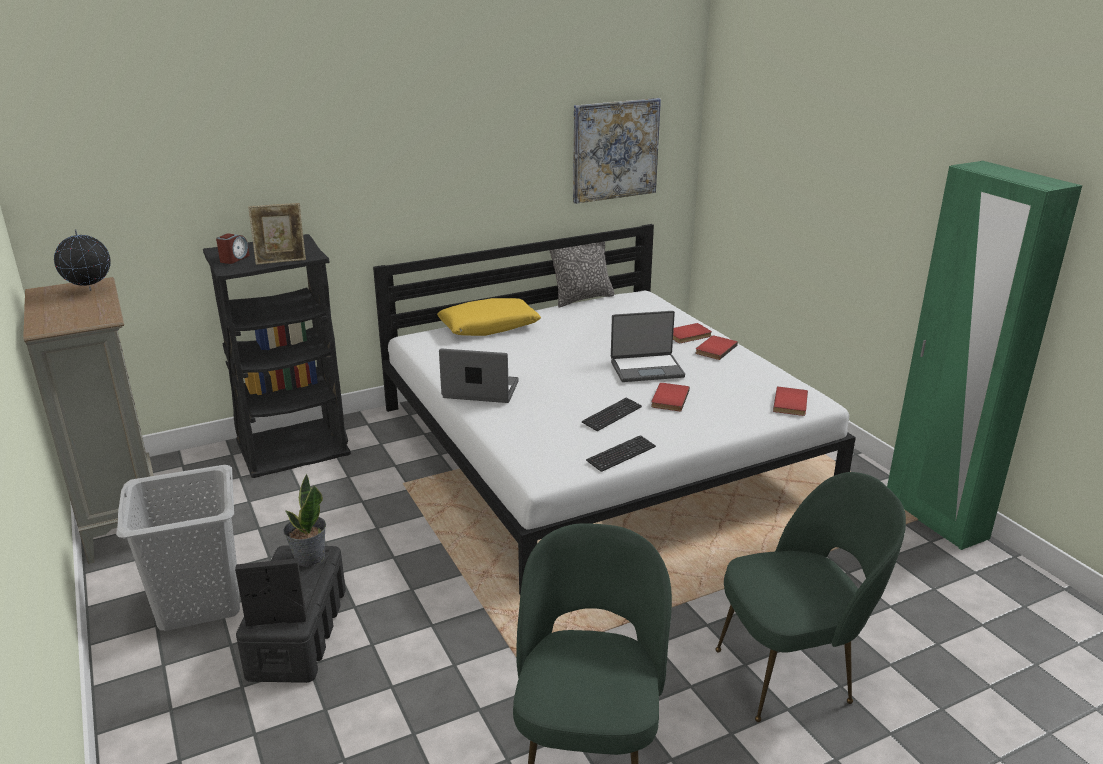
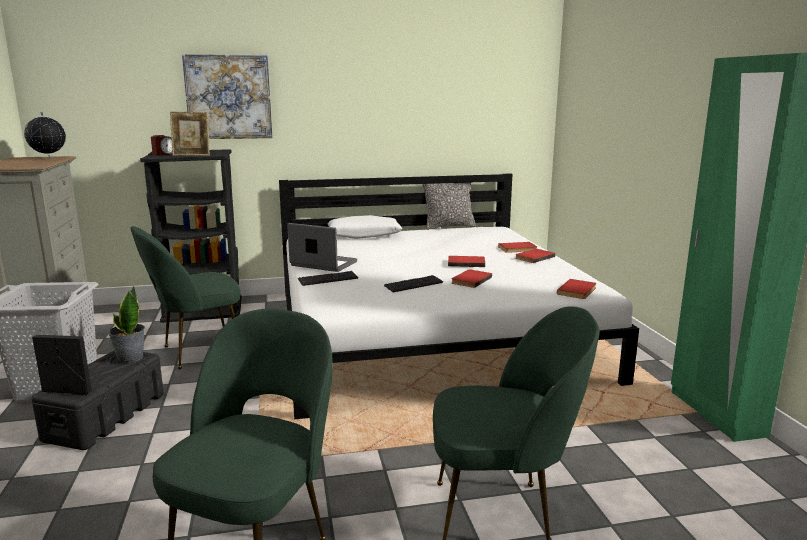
camera: 15 degrees right, 10 degrees down
(336, 520) = (196, 352): none -> green chair
(489, 327) = (364, 235): yellow pillow -> white pillow
(615, 150) = (480, 111): picture -> picture (228, 97)
(621, 455) = (400, 307): keyboard -> keyboard (328, 279)
(646, 369) = (466, 263): laptop -> red book

